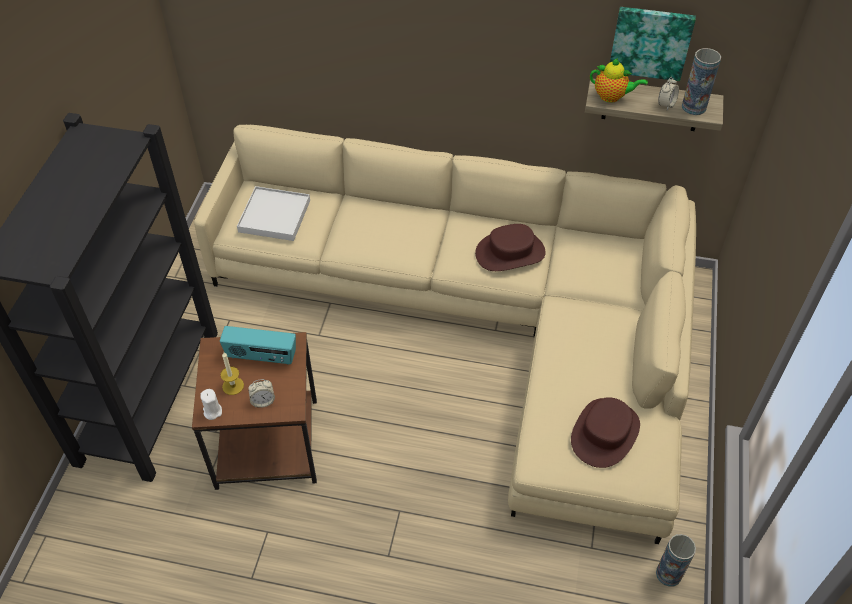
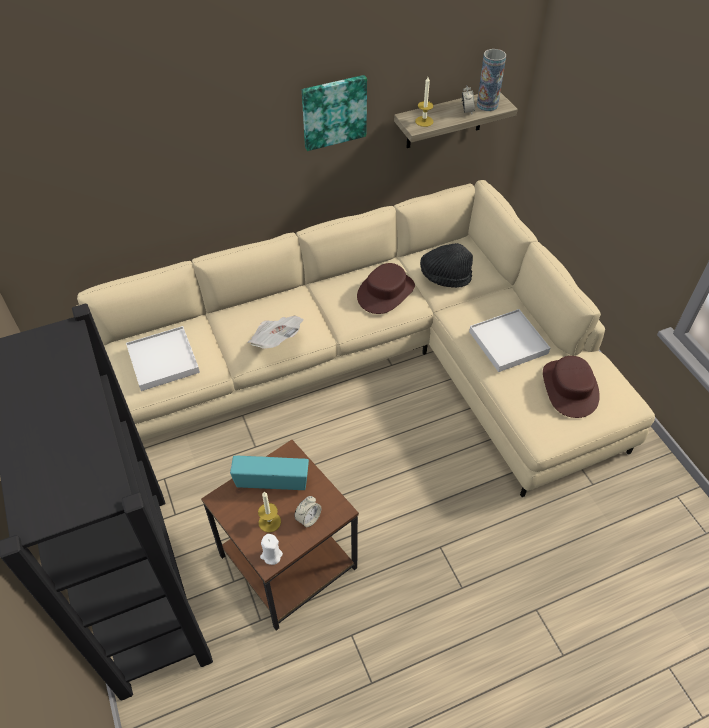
camera: 35 degrees left, 0 degrees up
(261, 356) = (272, 482): radio -> radio turned 150 degrees counterclockwise
(376, 246) = (276, 341): none -> newspaper
(580, 266) = (445, 276): none -> black hat
(584, 359) = (508, 342): none -> white tray
(612, 97) = (424, 121): teapot -> candle
(650, 42) = (439, 62): picture -> picture (333, 111)
(668, 574) = (654, 470): vase -> none

